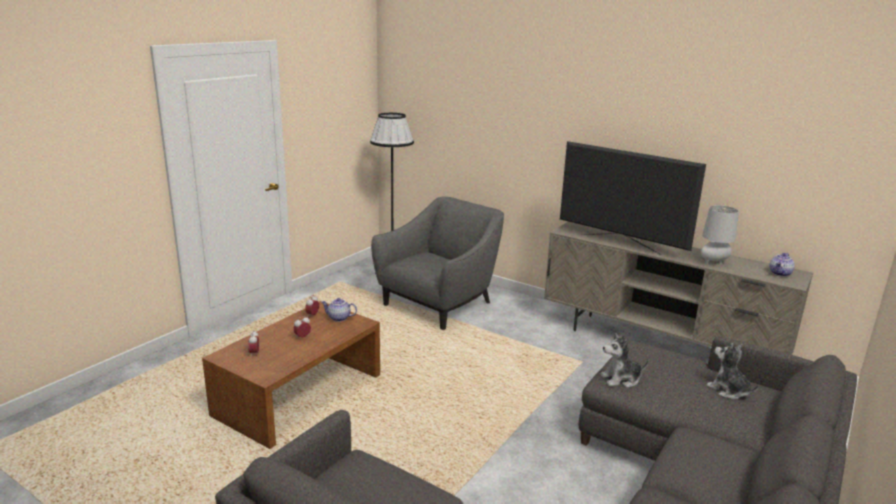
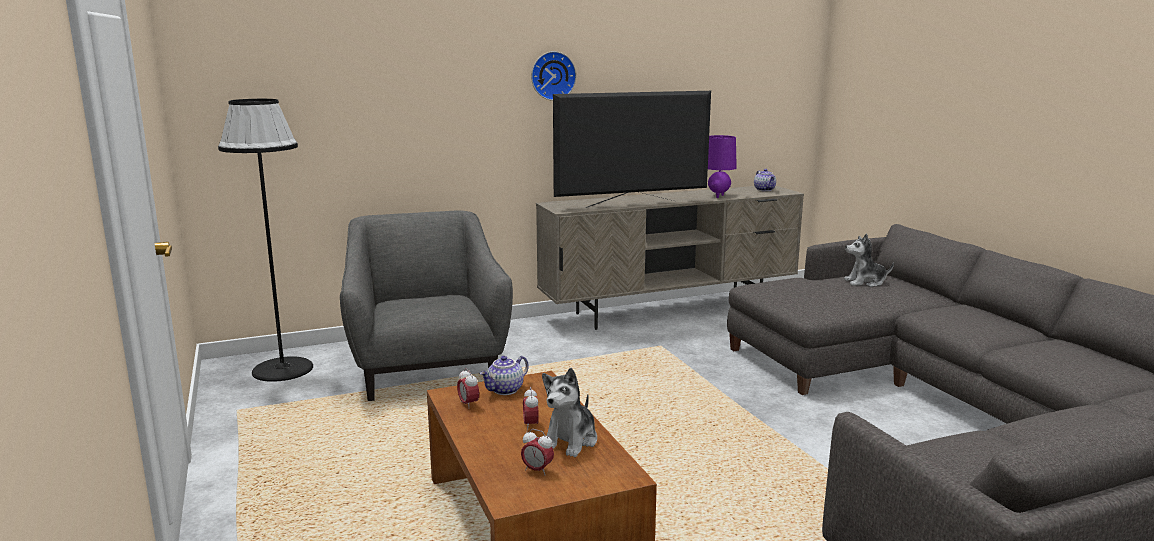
camera: 55 degrees left, 5 degrees down
(597, 125) = (552, 75): none -> wall clock
(621, 379) = (810, 308): plush toy -> plush toy (571, 441)
(714, 263) = (718, 196): grey table lamp -> purple table lamp

